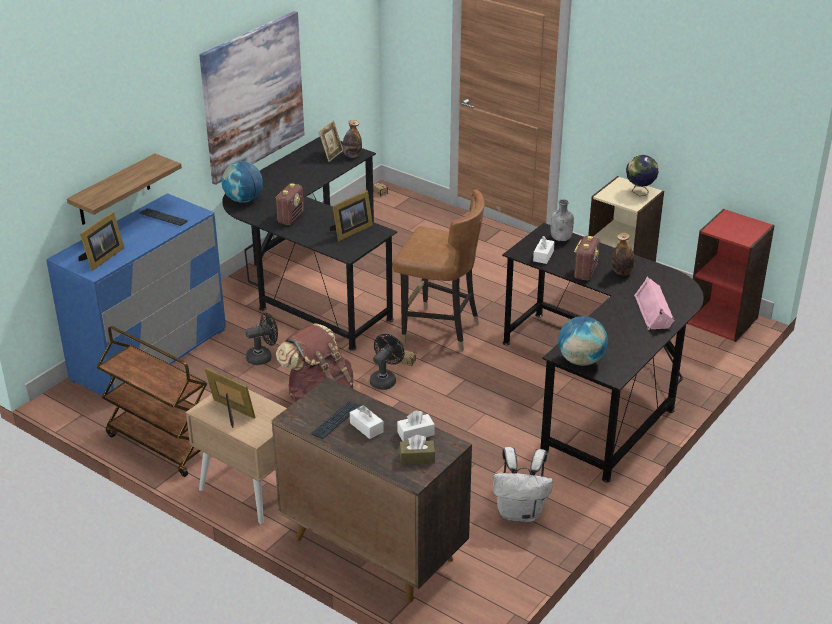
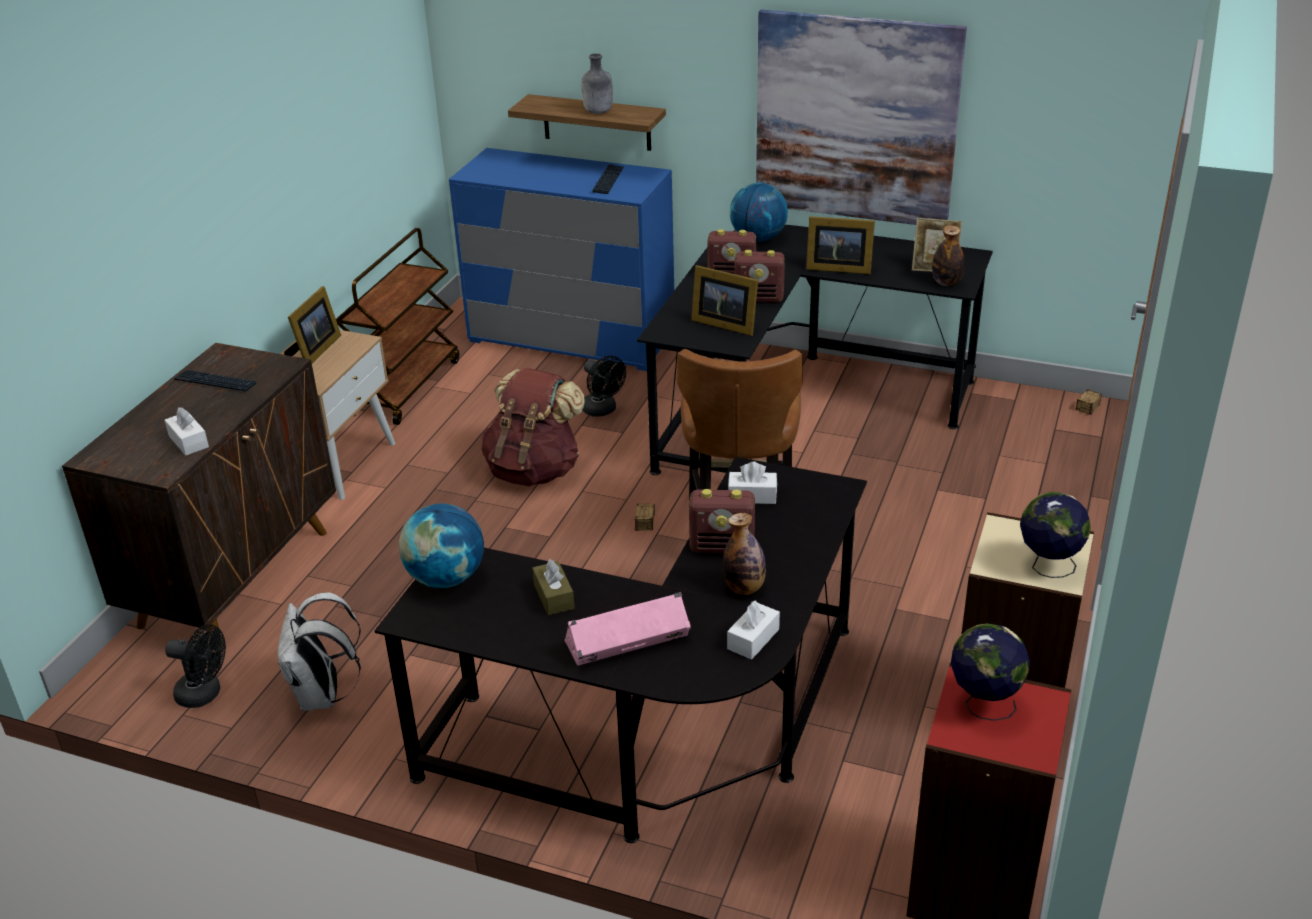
camera: 75 degrees right, 0 degrees up
(102, 258) = (500, 171): picture frame -> picture frame (836, 267)
(326, 214) = (759, 298): none -> radio
(366, 427) = (201, 405): white tissue box -> white tissue box (753, 639)
(385, 379) = (593, 514): black fan -> black fan (205, 694)
(417, 458) = (135, 451): brown tissue box -> brown tissue box (554, 596)
(561, 239) = (821, 506): grey bottle -> grey bottle (598, 112)
(728, 229) = (983, 705): none -> globe

